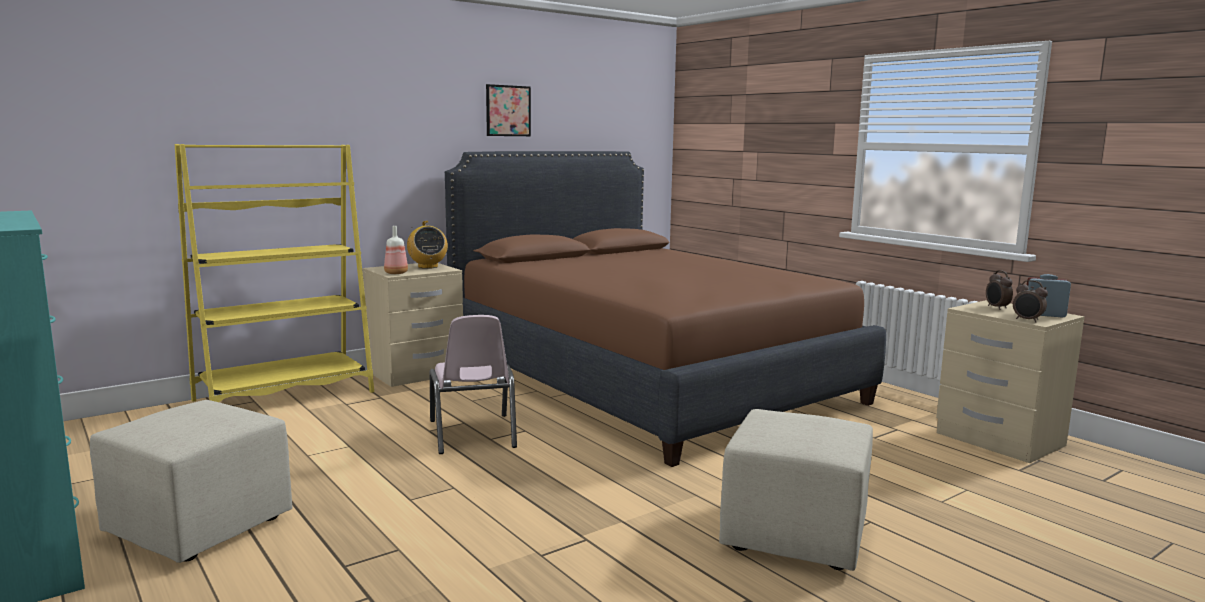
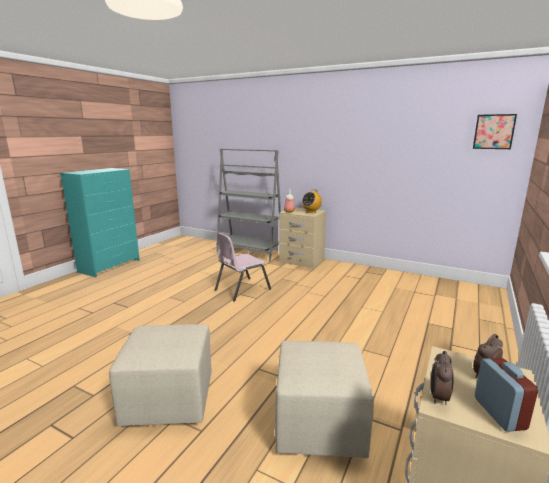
camera: 65 degrees right, 5 degrees up
(201, 527) = (136, 276): beige ottoman -> beige ottoman (320, 426)
(285, 396) = (250, 252): yellow bookcase -> grey bookcase
(508, 110) = (379, 131): picture -> picture (494, 131)
(646, 379) = (369, 308): brown bed -> none

